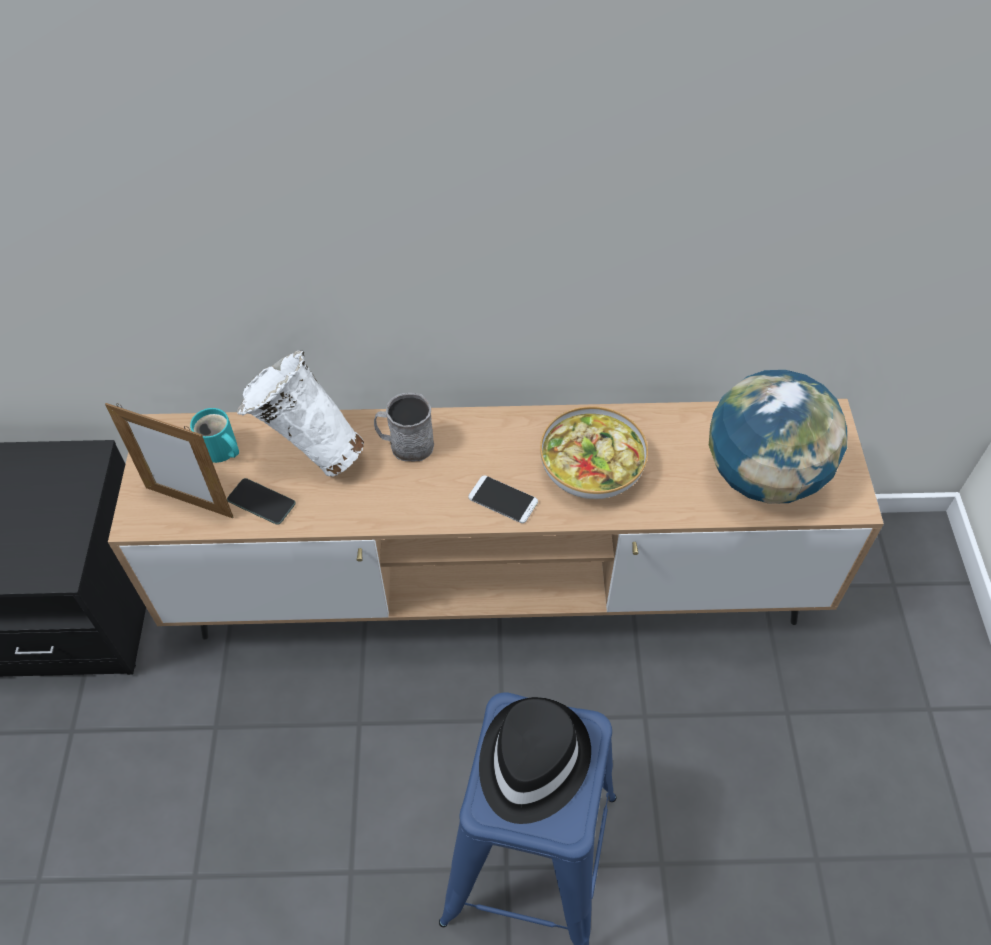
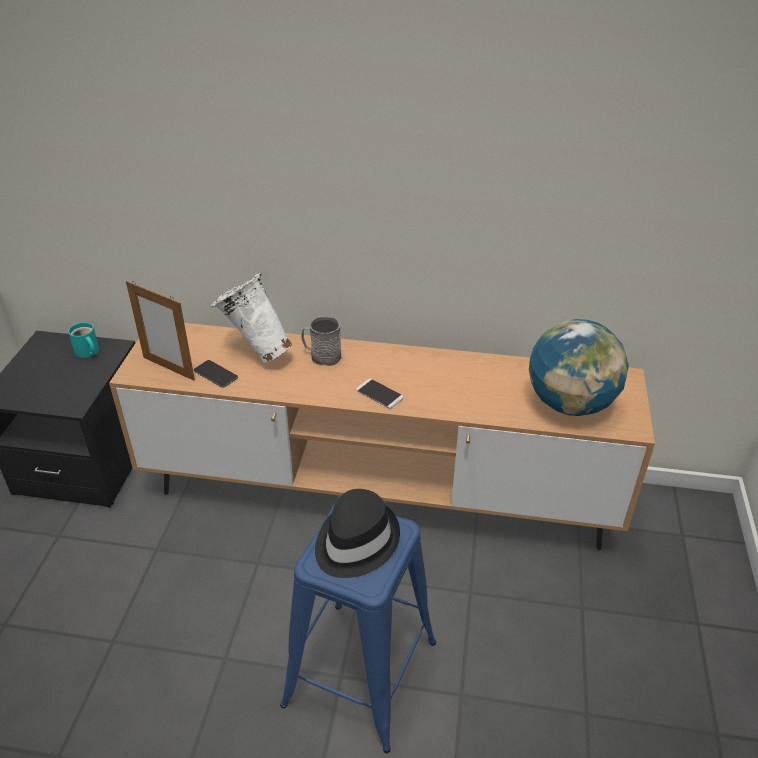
camera: 10 degrees right, 15 degrees down
(220, 451) = (198, 344): turquoise mug -> turquoise mug (87, 352)
(590, 468) = (446, 384): bowl -> none

